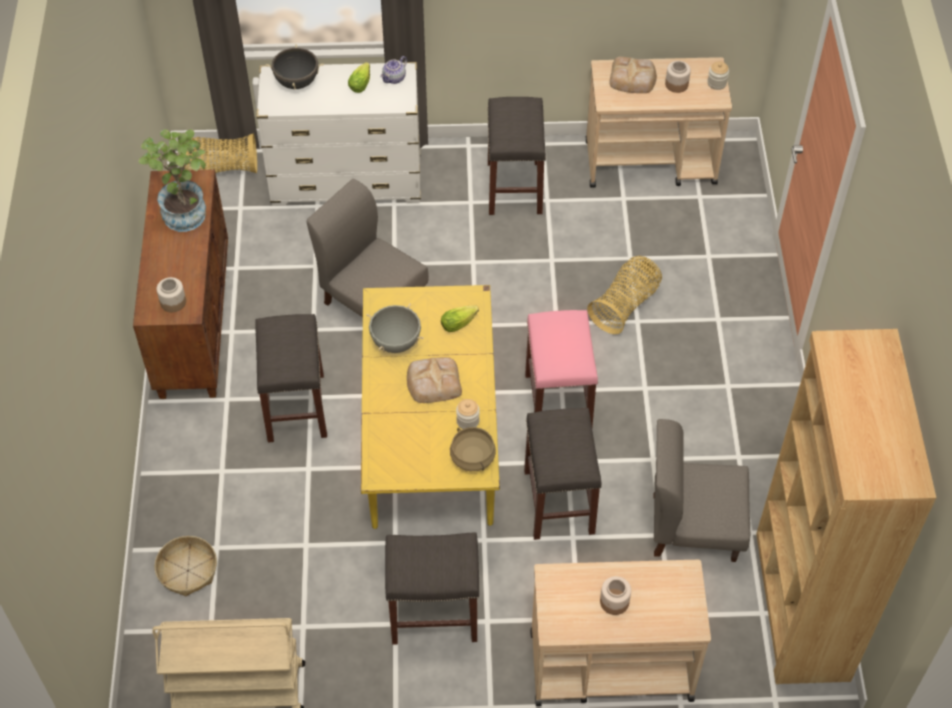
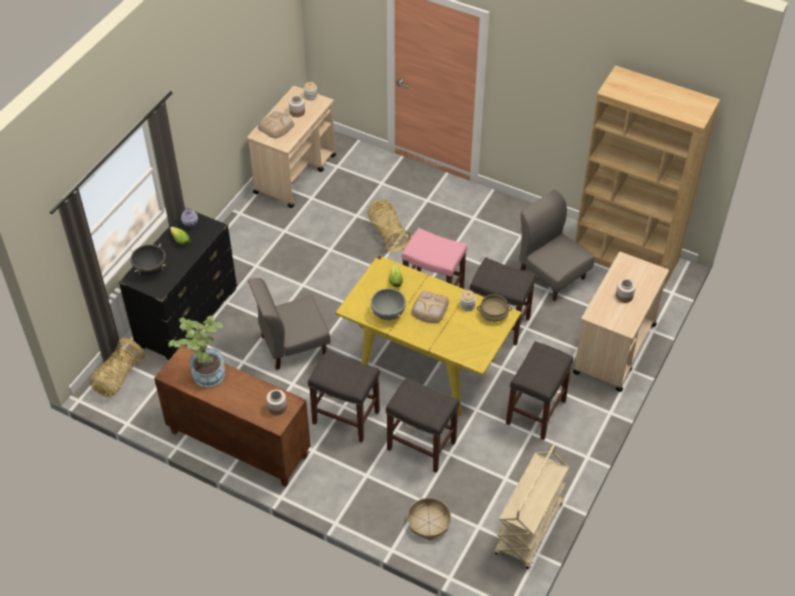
camera: 60 degrees left, 5 degrees down
(347, 181) = (187, 317): white dresser -> black dresser
(514, 187) = (261, 241): grey stool -> grey stool (420, 445)
(693, 526) = (551, 275): grey chair -> grey chair turned 105 degrees clockwise

